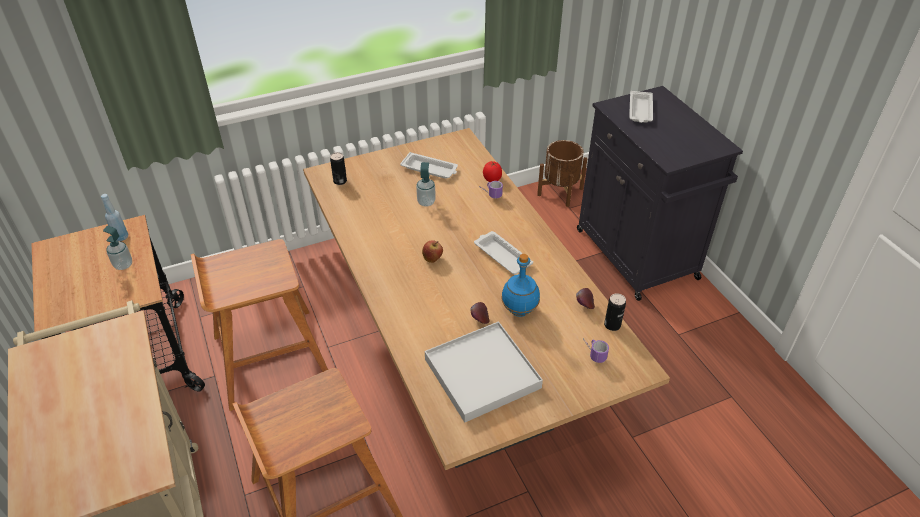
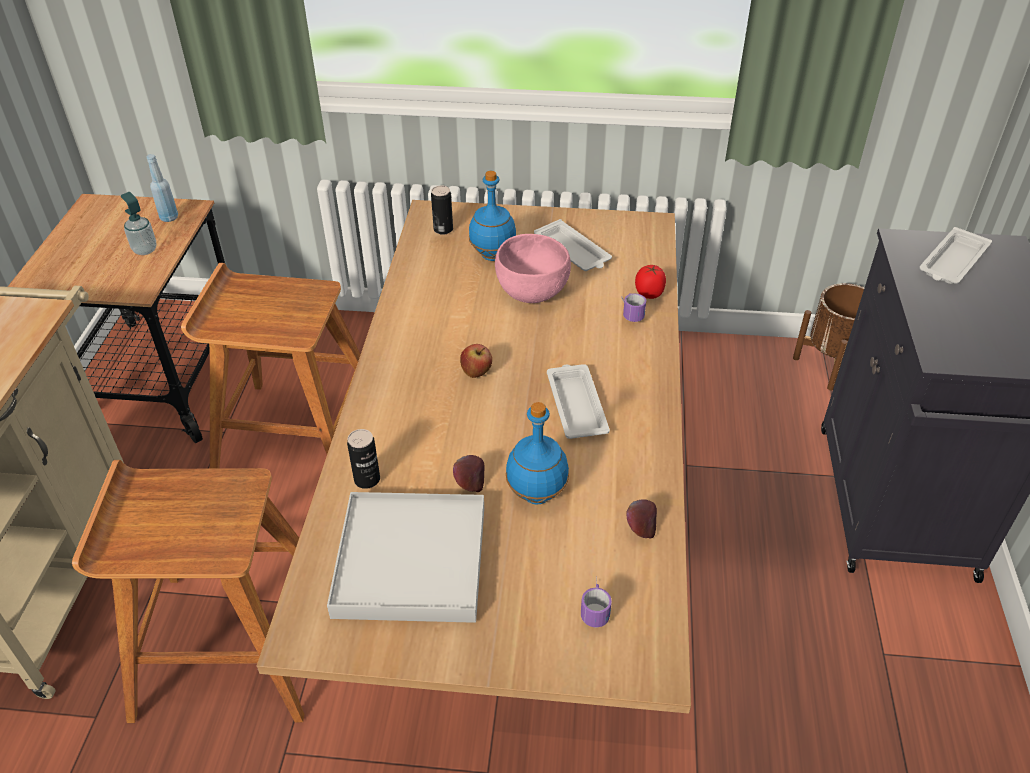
camera: 30 degrees right, 0 degrees up
(384, 187) = (492, 255): none -> blue bottle
(426, 202) = (531, 294): soap dispenser -> pink bowl
(612, 325) = (661, 577): can -> can (367, 479)

